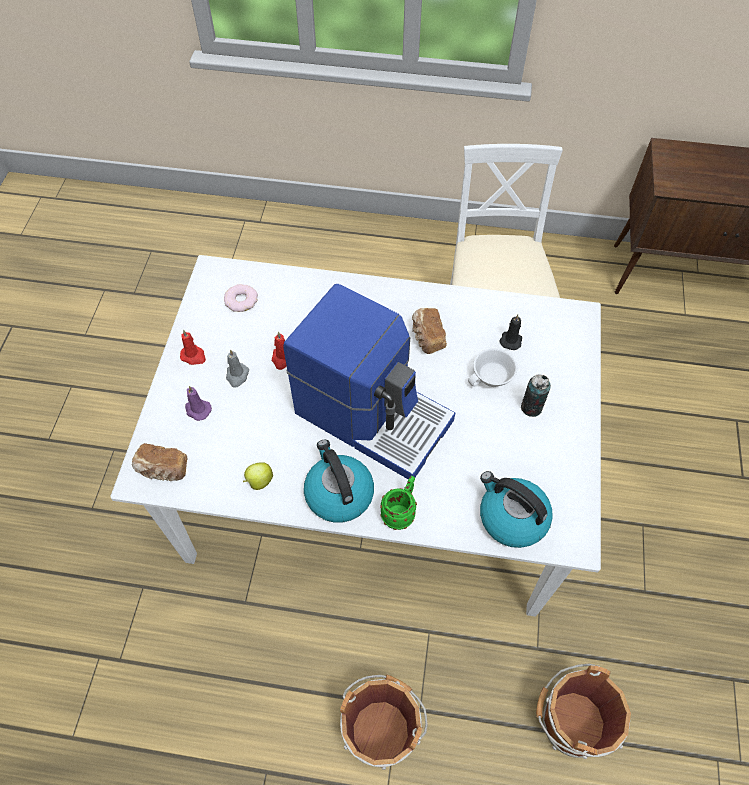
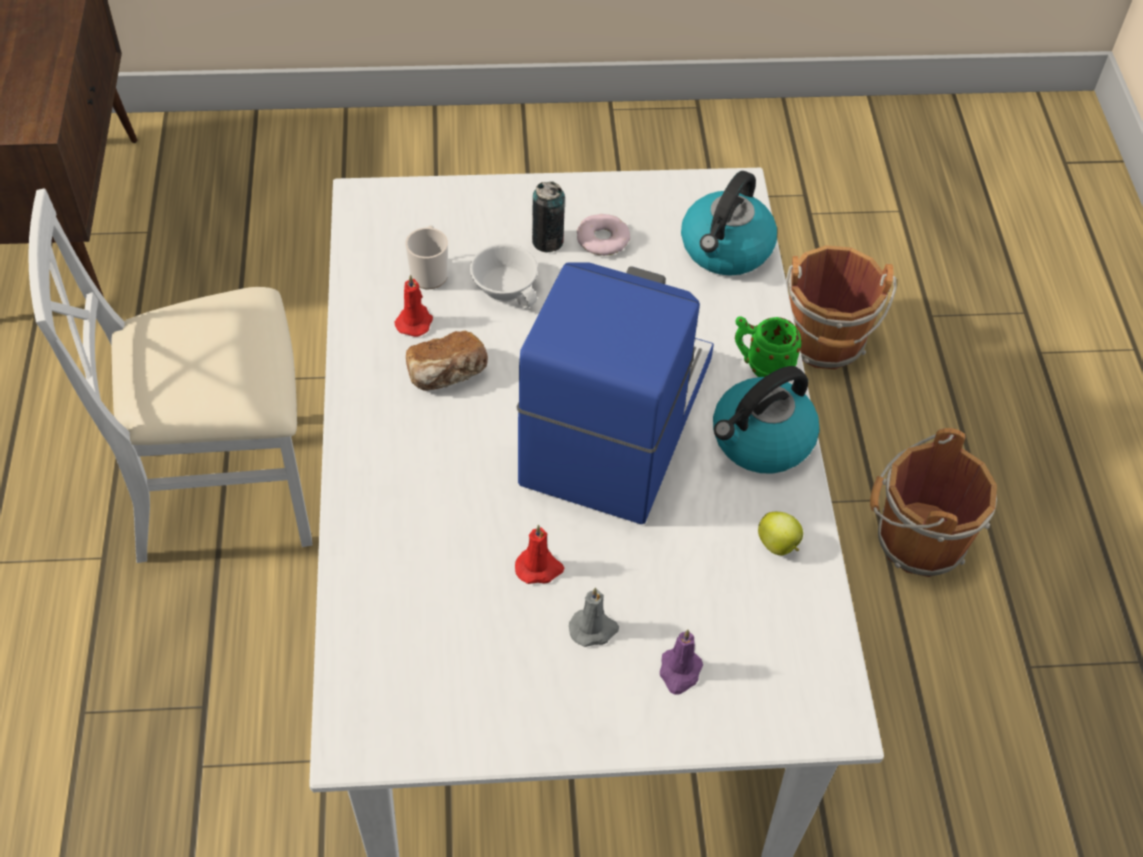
camera: 105 degrees left, 5 degrees down
(162, 470) = (808, 690): bread -> none
(193, 356) = (570, 713): red candle -> red candle (415, 321)
(241, 300) = (421, 668): donut -> donut (602, 239)
(511, 340) = (429, 272): black candle -> mug

